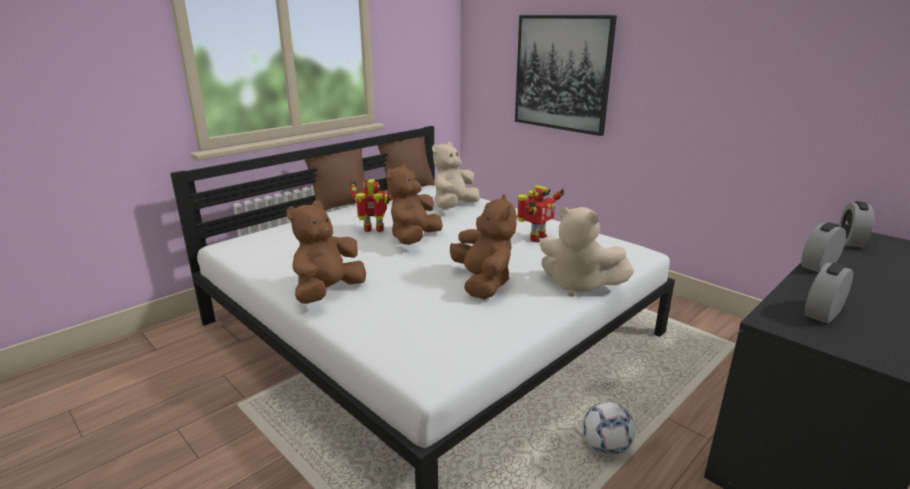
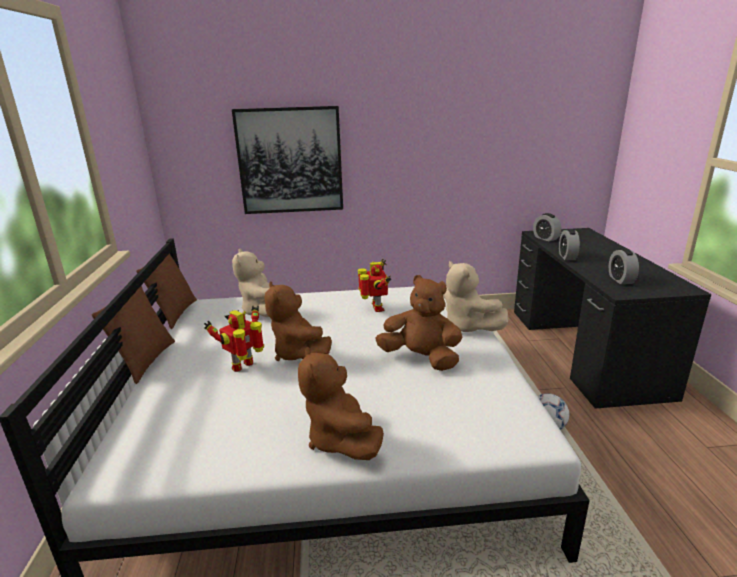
camera: 50 degrees left, 0 degrees up
(578, 285) = (467, 327): beige plush toy -> beige plush toy turned 75 degrees clockwise

